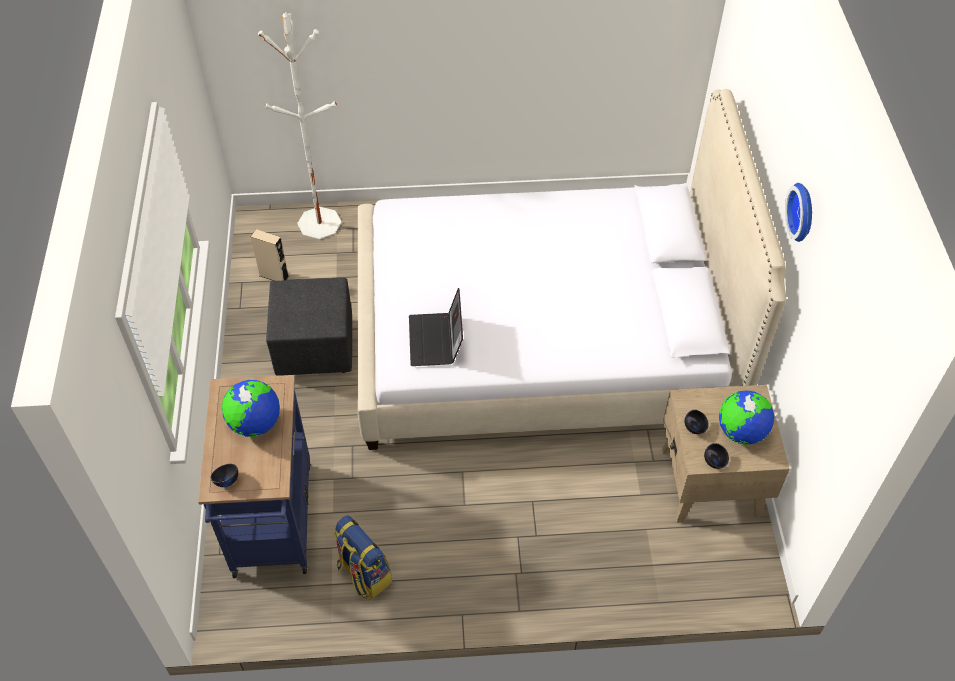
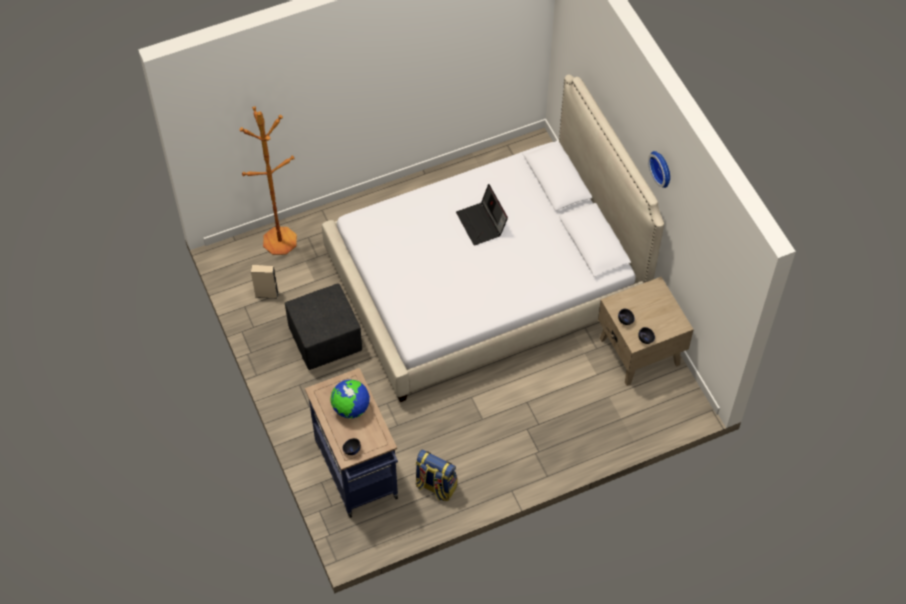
camera: 20 degrees left, 5 degrees up
(319, 223) = (280, 240): white clothes rack -> orange clothes rack
(436, 341) = (432, 312): laptop -> laptop (482, 224)
(741, 432) = (655, 314): globe -> none

